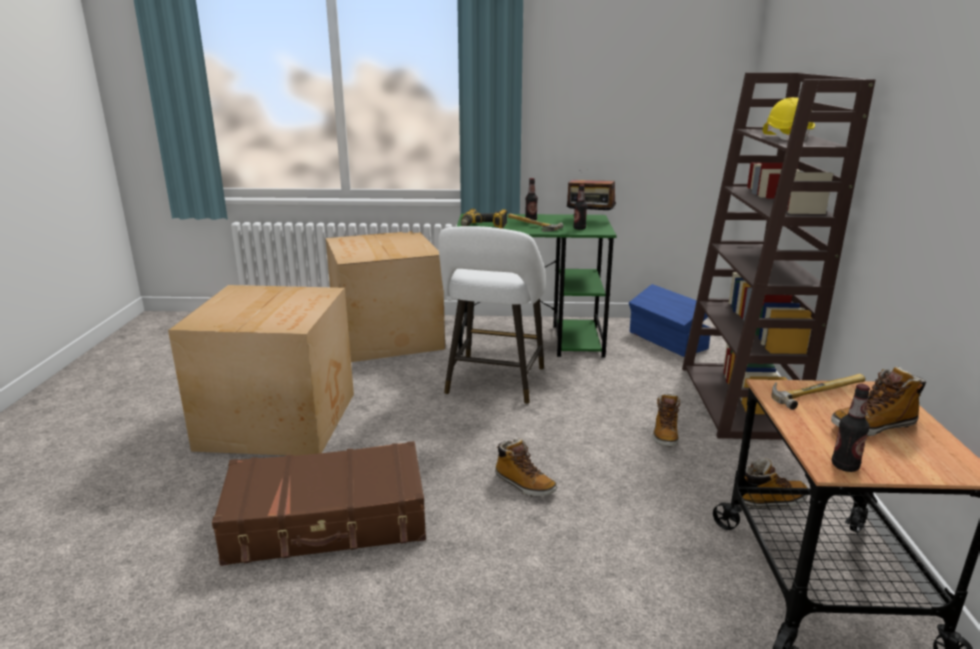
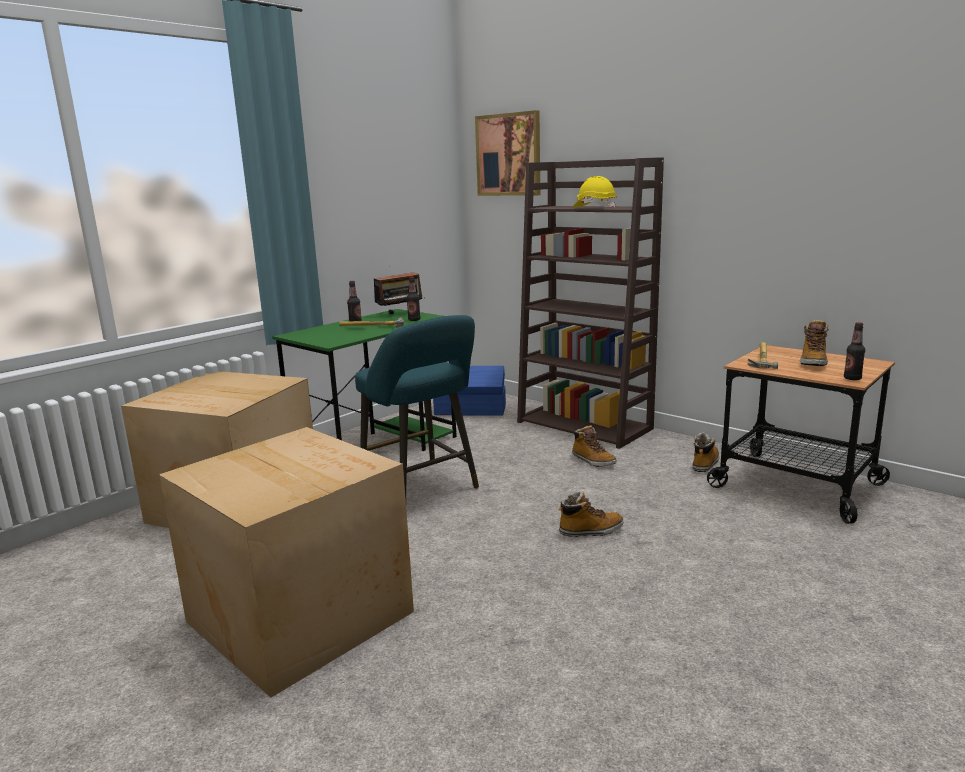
camera: 50 degrees left, 5 degrees down
(327, 521) = (534, 639): brown suitcase -> none
(483, 226) = (334, 338): power drill -> none
(494, 384) = (422, 489): white stool -> turquoise stool
(780, 59) = (508, 155): none -> picture

